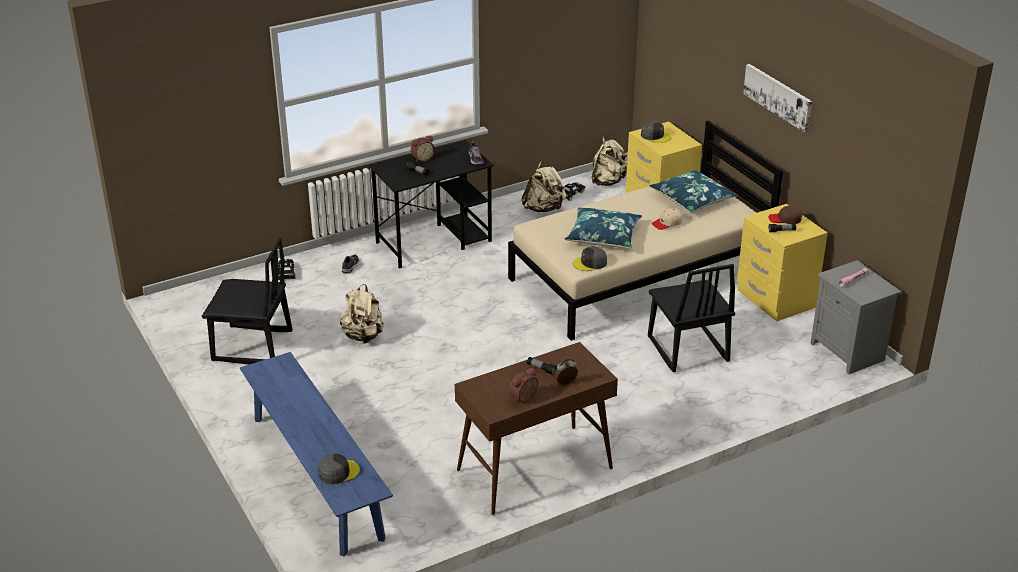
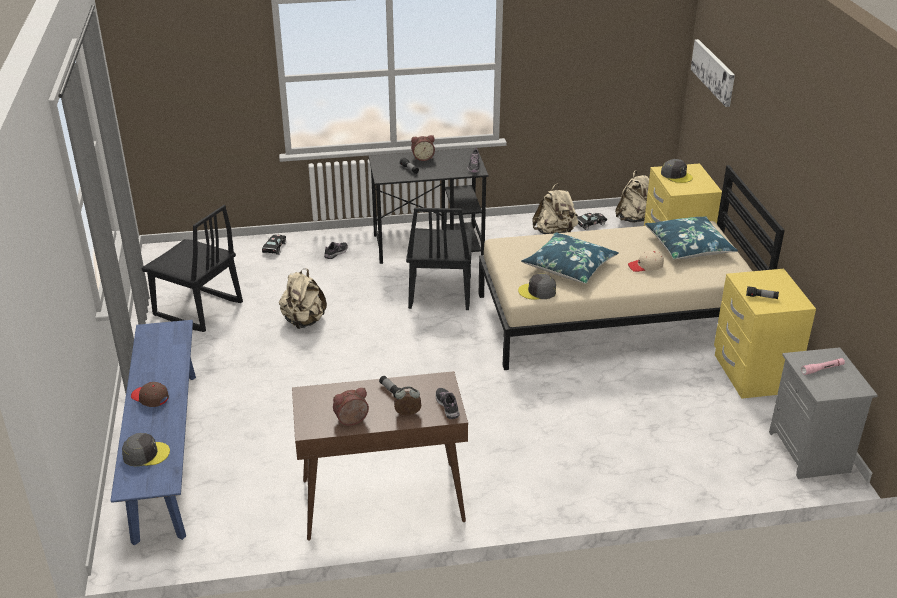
camera: 20 degrees right, 0 degrees up
(593, 370) = (447, 406): none -> shoe
(687, 350) = (622, 408): black chair -> black chair (439, 293)
(778, 97) = (793, 144): picture -> picture (713, 72)
(785, 219) = (772, 285): brown cap -> brown cap (150, 398)

